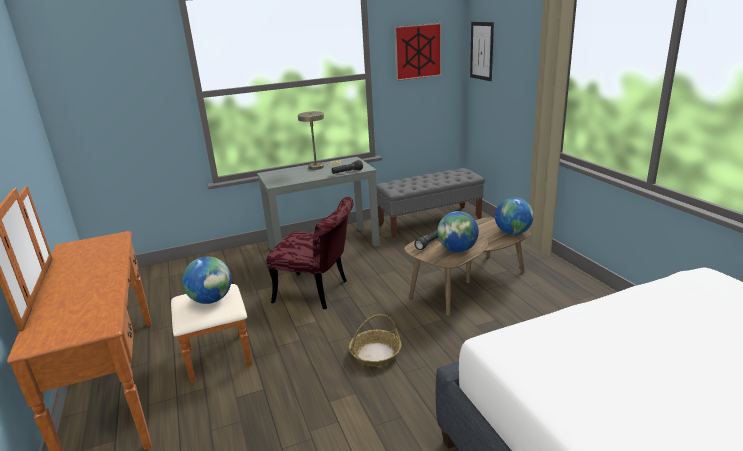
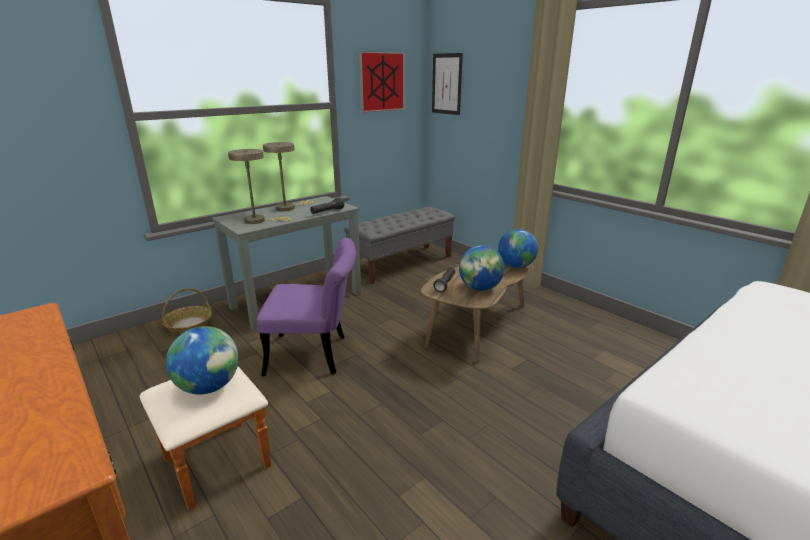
camera: 20 degrees left, 0 degrees up
(289, 177) = (259, 220): none -> beige table lamp
(318, 292) = (316, 354): red chair -> purple chair
(375, 353) = (422, 420): basket -> basket (189, 324)

